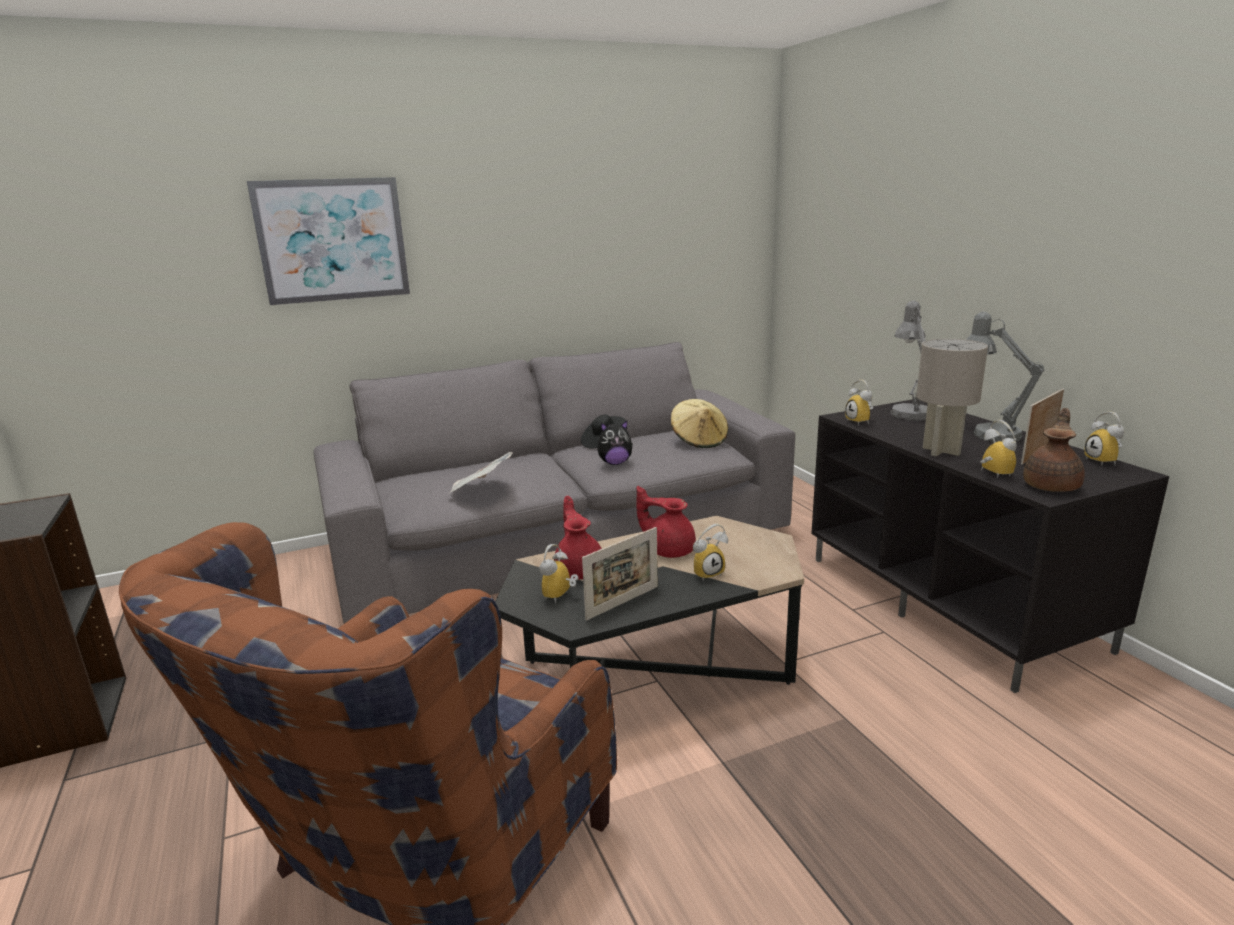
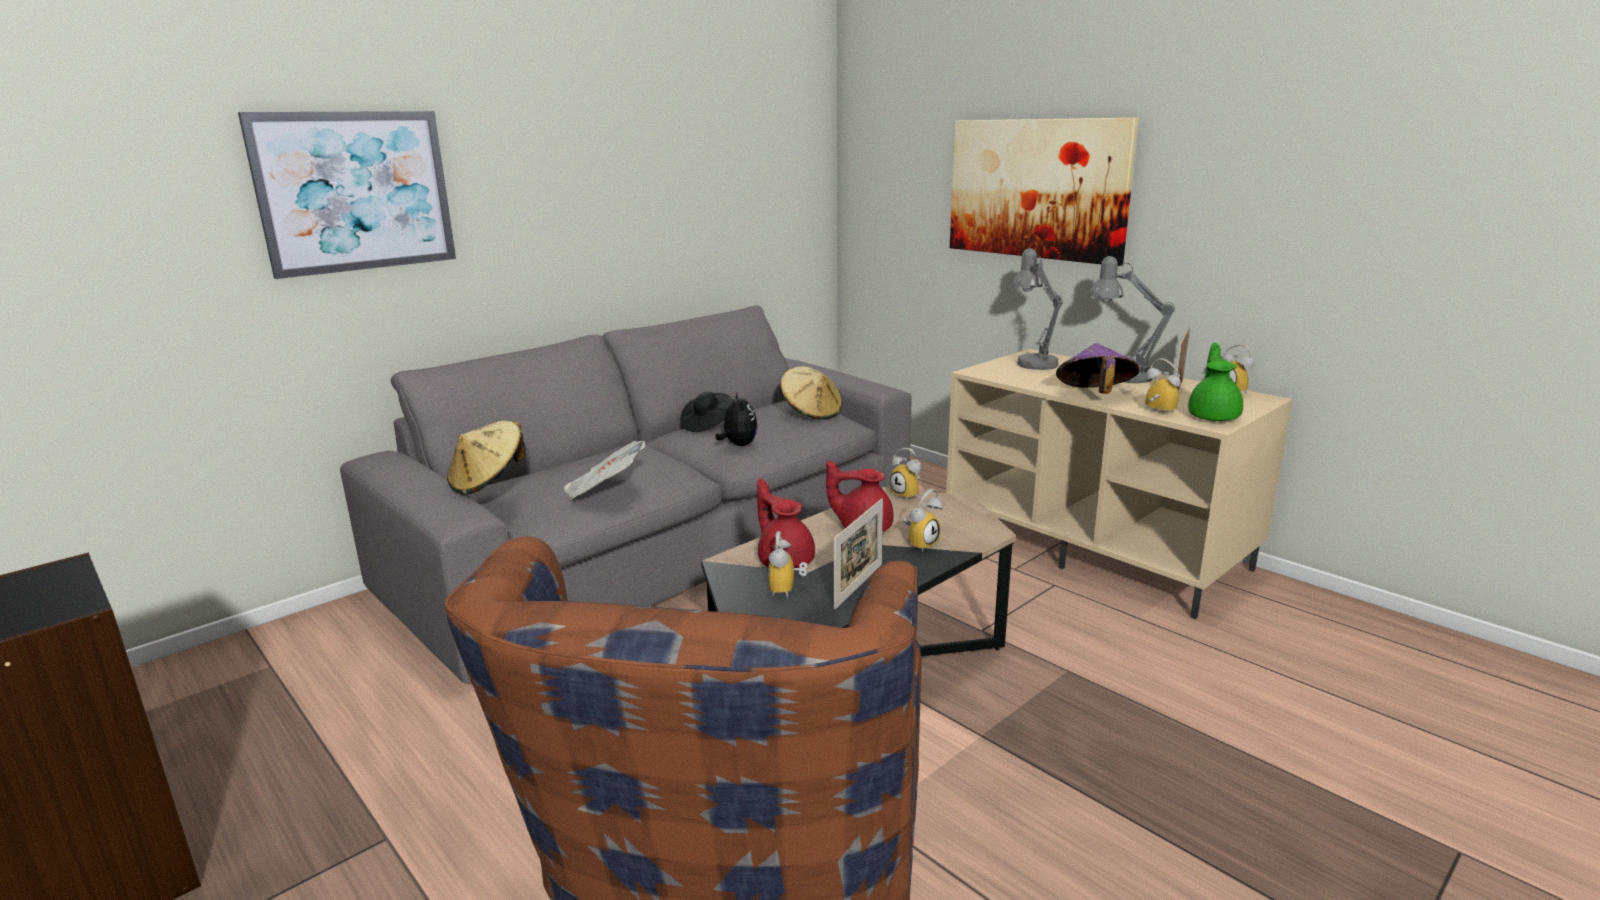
camera: 20 degrees left, 0 degrees up
(389, 473) = (488, 482): none -> beige hat
(615, 463) = (738, 445): plush toy -> plush toy turned 75 degrees counterclockwise
(861, 422) = (998, 375): alarm clock -> alarm clock (908, 495)
(933, 242) = (1037, 189): none -> picture
(940, 451) = (1094, 395): grey table lamp -> purple hat
(952, 602) = (1097, 547): black tv stand -> beige tv stand
(1052, 486) = (1213, 416): brown teapot -> green teapot

